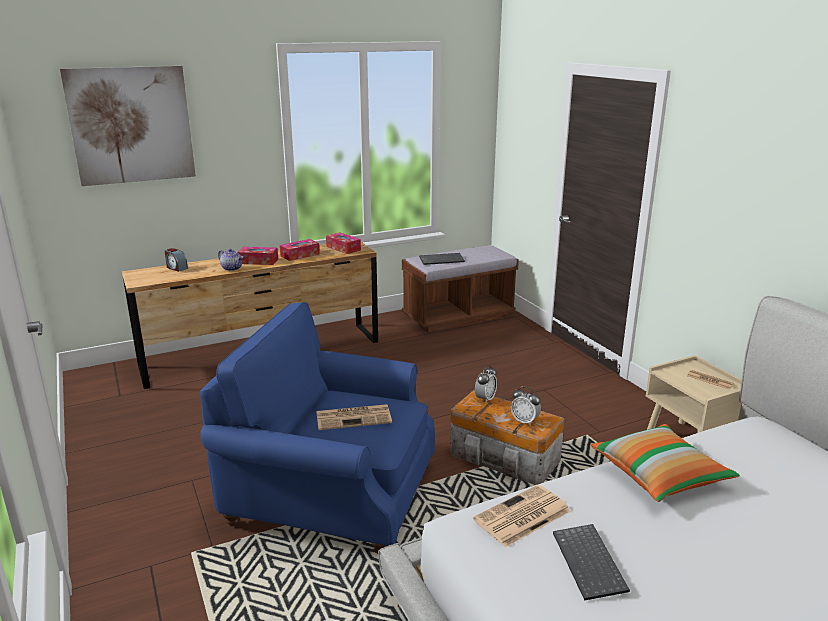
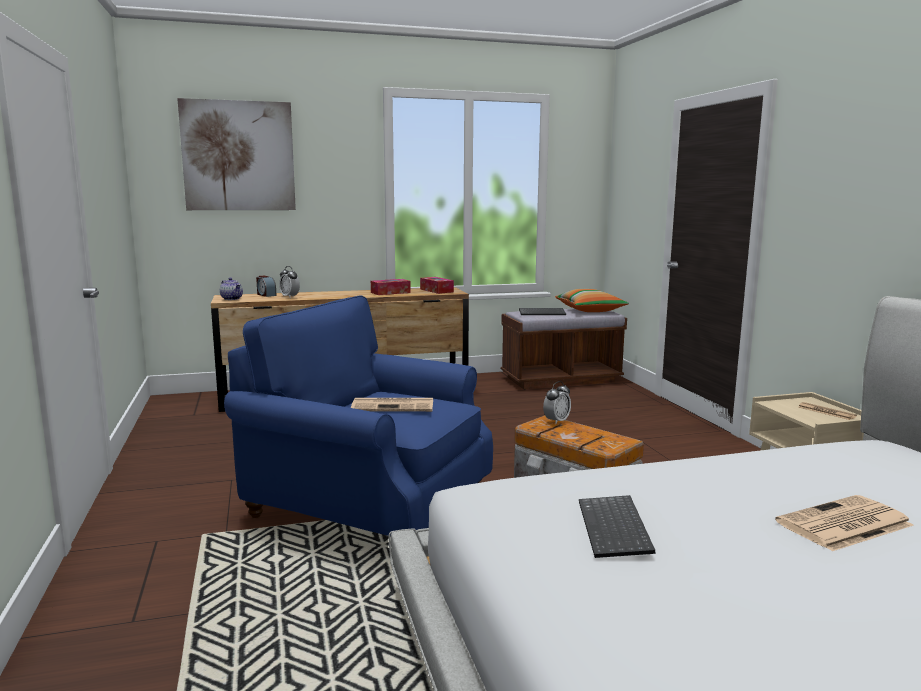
camera: 10 degrees right, 10 degrees down
(232, 268) = (318, 297): teapot -> teapot (232, 299)
(258, 261) = (347, 294): tissue box -> none
(521, 516) = (547, 487): newspaper -> newspaper (843, 524)
(525, 421) = (595, 440): alarm clock -> alarm clock (290, 297)
(659, 475) = (733, 470): pillow -> pillow (590, 310)

